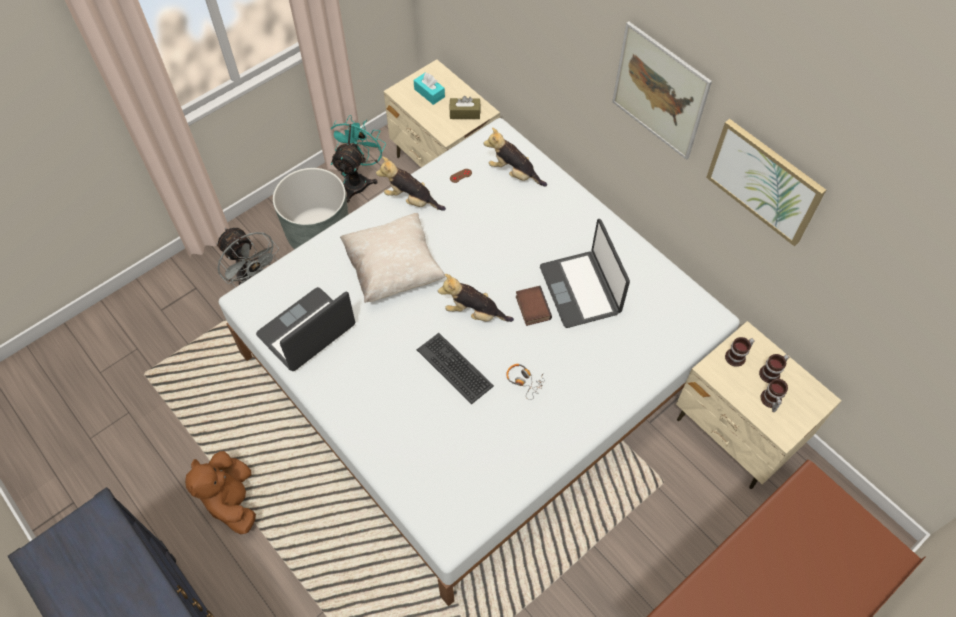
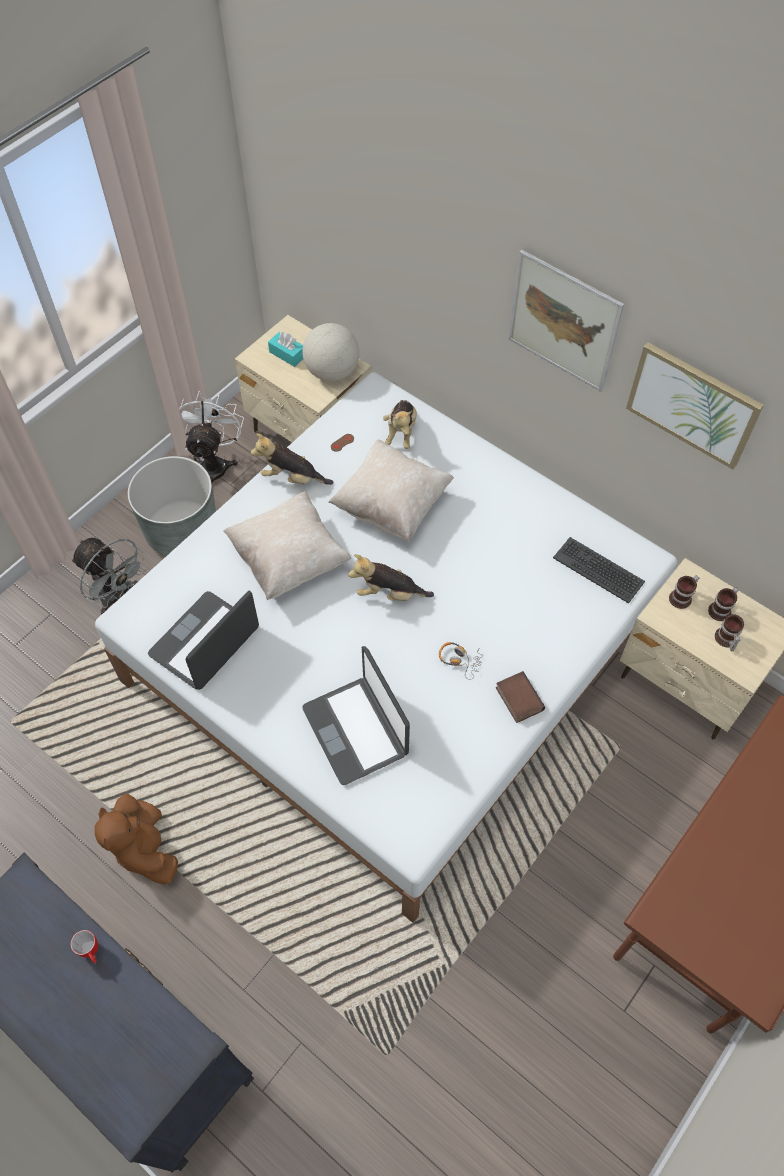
camera: 10 degrees left, 0 degrees up
(143, 584) = (92, 953): none -> mug
(358, 180) = (215, 464): turquoise fan -> white fan
(455, 367) = (380, 657): keyboard -> keyboard (598, 569)
(465, 113) = (332, 372): brown tissue box -> globe
(492, 236) = (392, 505): none -> beige pillow
(514, 173) = (401, 432): plush toy -> plush toy turned 105 degrees counterclockwise
(531, 307) = (451, 578): book -> book (517, 699)
(581, 290) = (501, 550): laptop -> laptop (356, 730)

